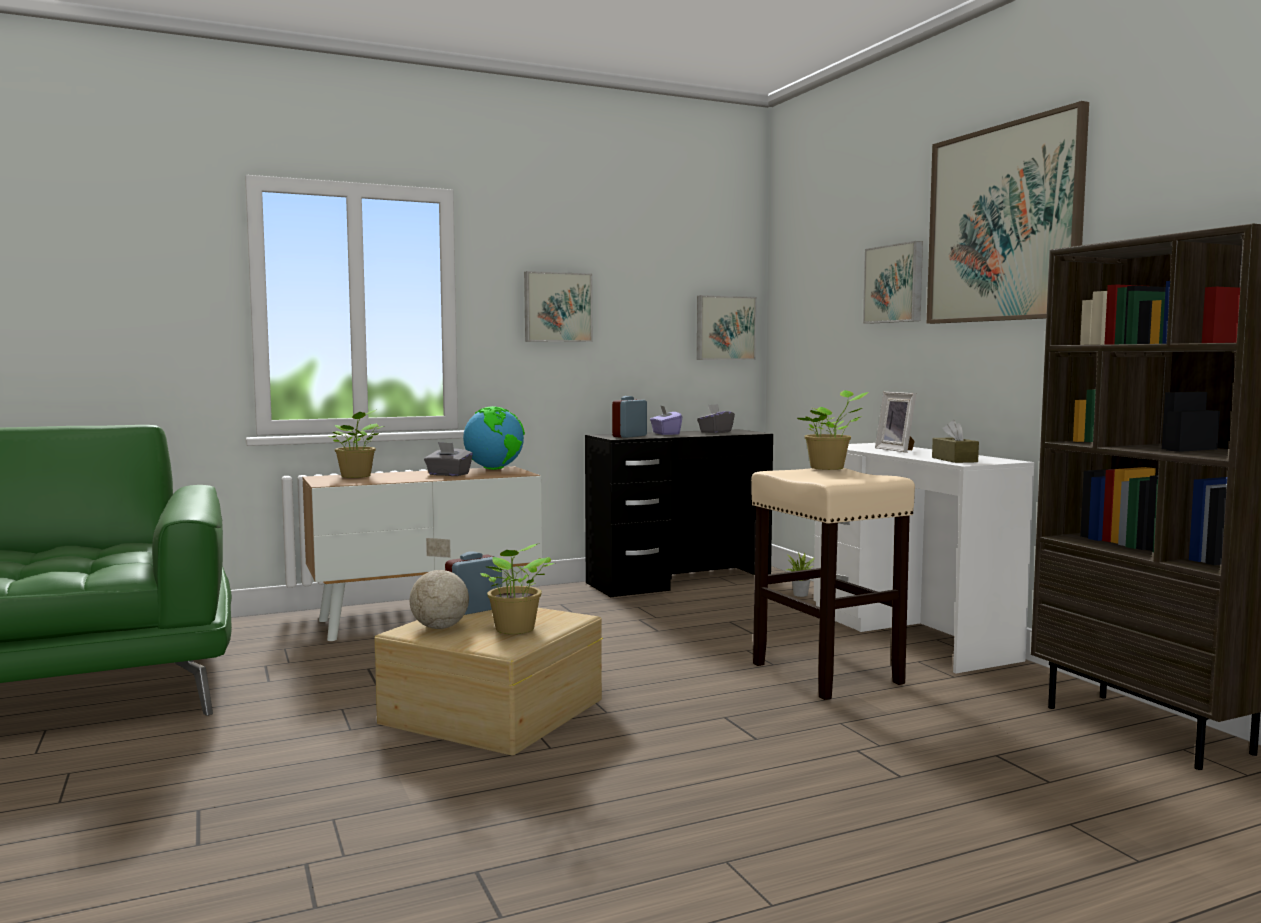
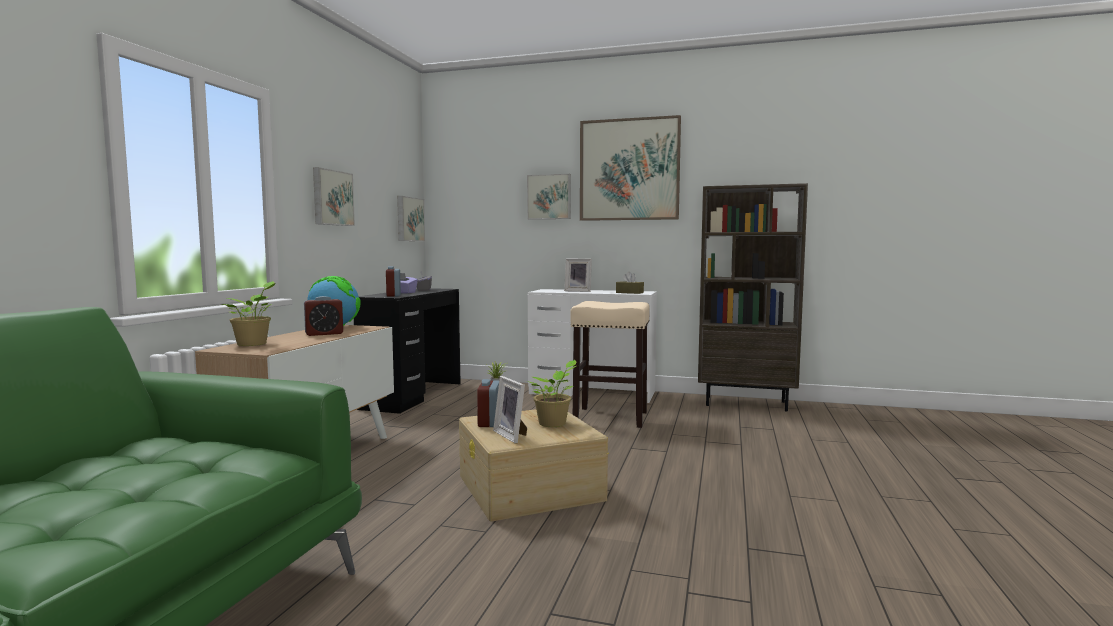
camera: 50 degrees left, 0 degrees up
(440, 628) = (512, 435): globe -> picture frame
(448, 474) = (324, 334): grey tissue box -> alarm clock
(830, 468) = (593, 301): potted plant -> none

